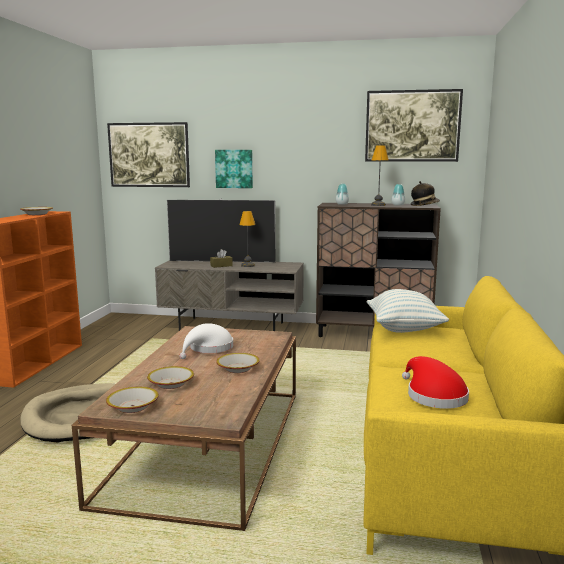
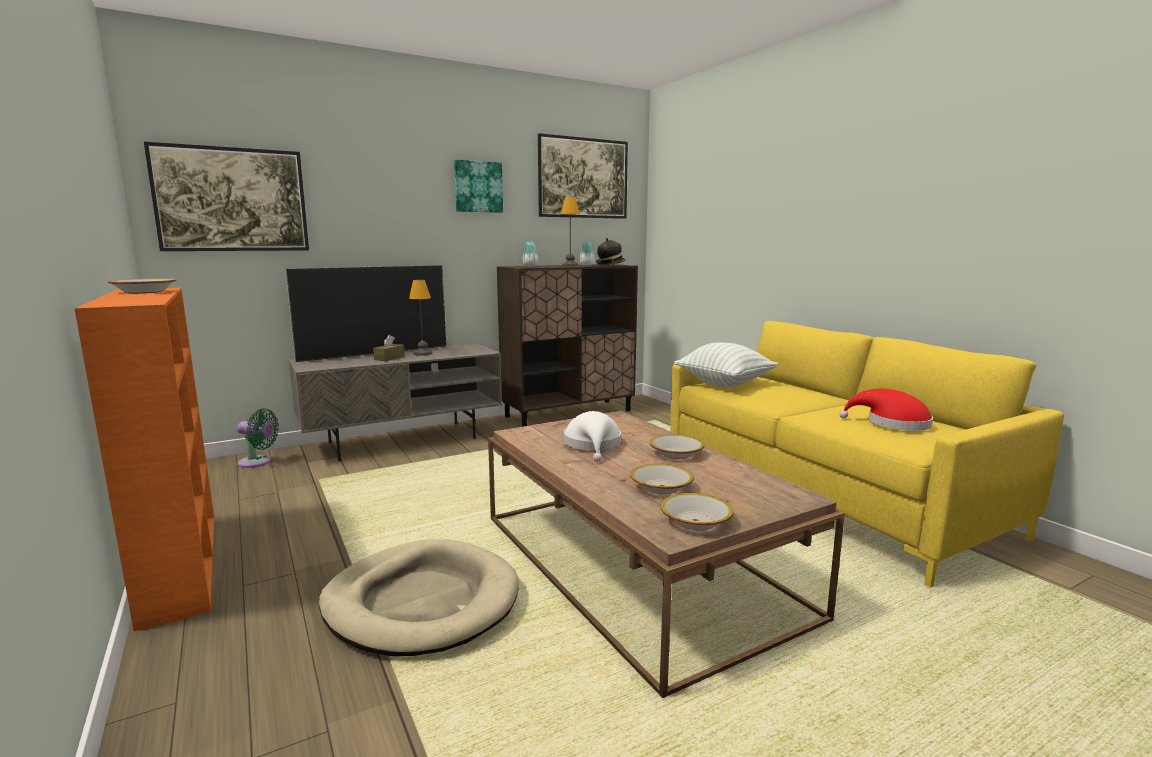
camera: 40 degrees left, 0 degrees up
(144, 321) = (258, 462): none -> green fan
(234, 169) = (377, 223): picture -> picture (478, 187)

